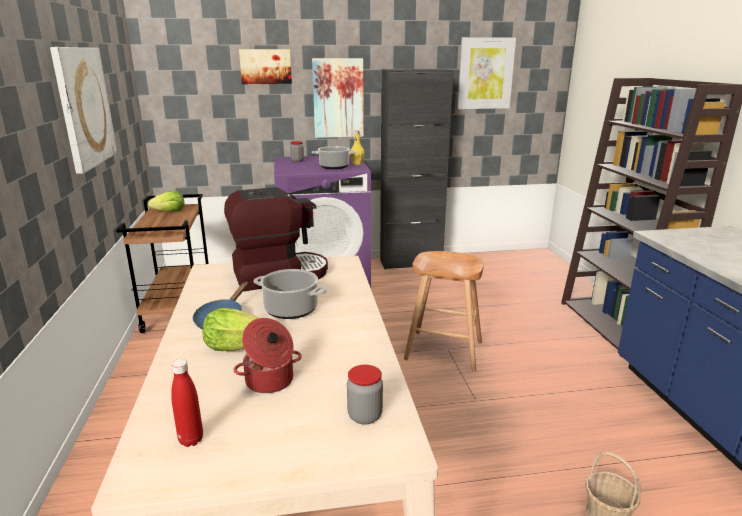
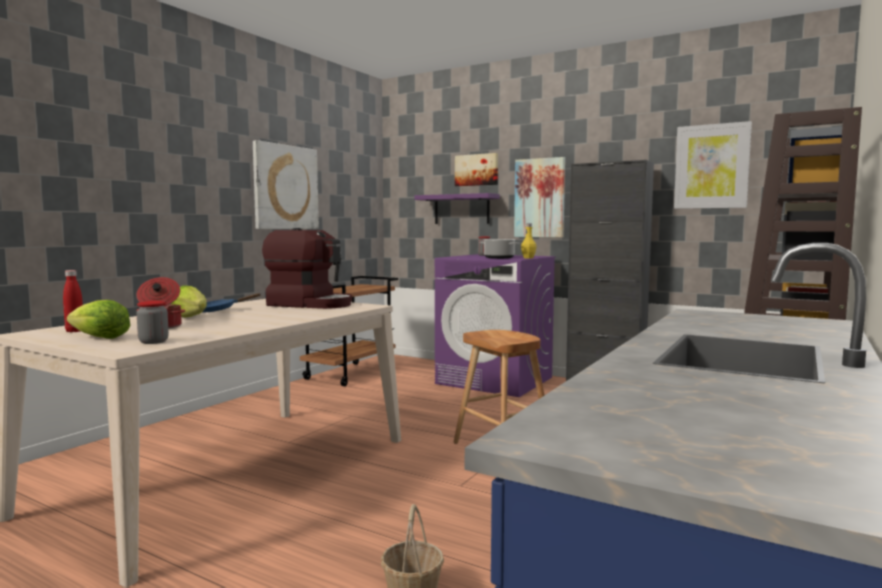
camera: 40 degrees right, 15 degrees down
(170, 212) = (362, 287): lettuce -> lettuce (100, 338)
(251, 109) = (462, 209): none -> purple shelf
(292, 309) = (265, 313): cooking pot -> none

